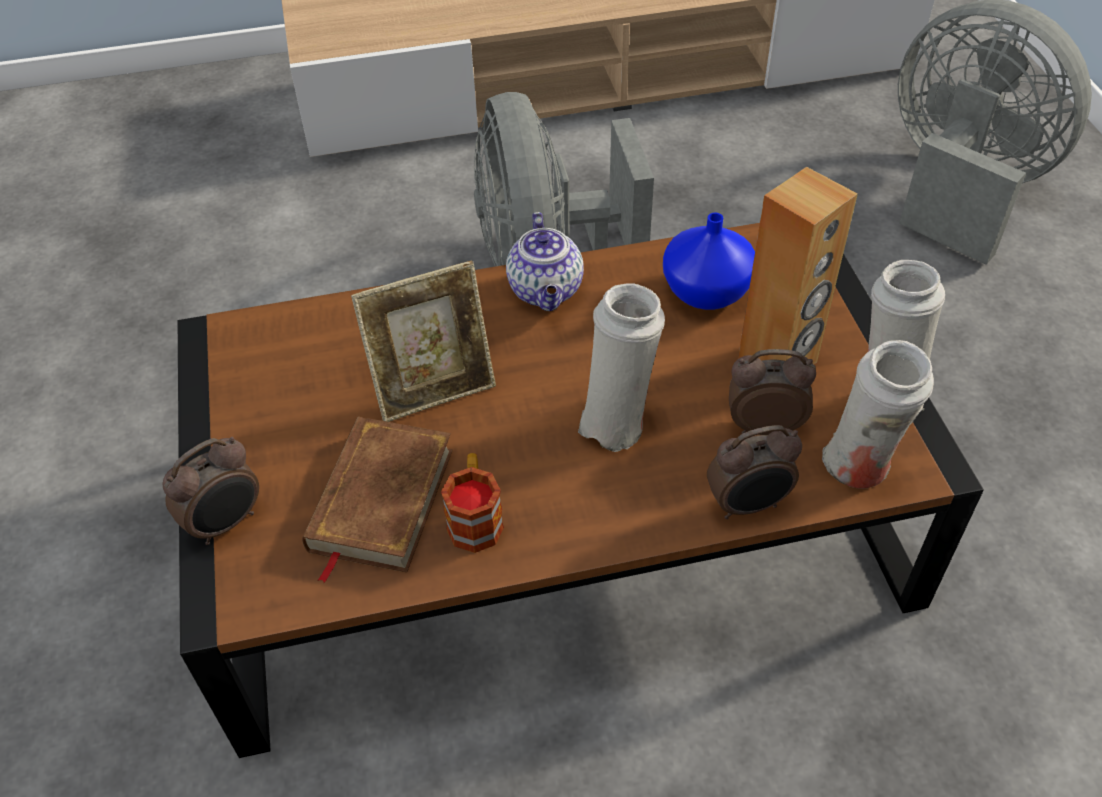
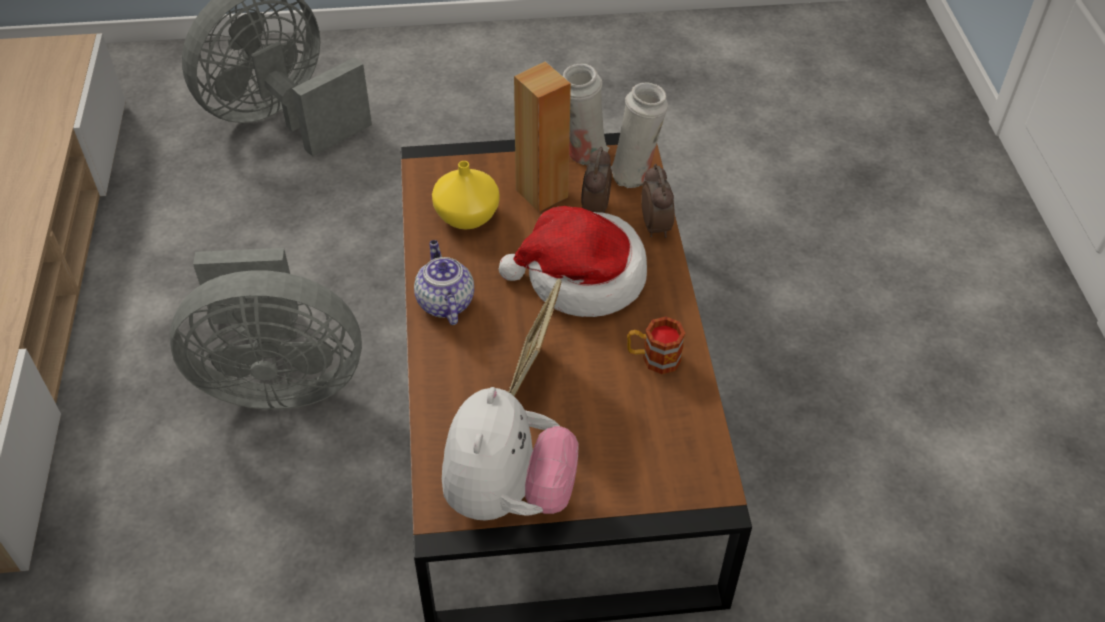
camera: 85 degrees left, 0 degrees up
(226, 523) = (645, 503): alarm clock -> none
(251, 386) = (508, 495): none -> plush toy
(380, 500) = (633, 410): brown book -> none
(433, 389) = (532, 375): picture frame -> picture frame turned 150 degrees counterclockwise
(546, 291) = (444, 302): teapot -> teapot turned 105 degrees counterclockwise
(617, 423) = (581, 278): white vase -> hat
(704, 291) = (466, 217): blue vase -> yellow vase

